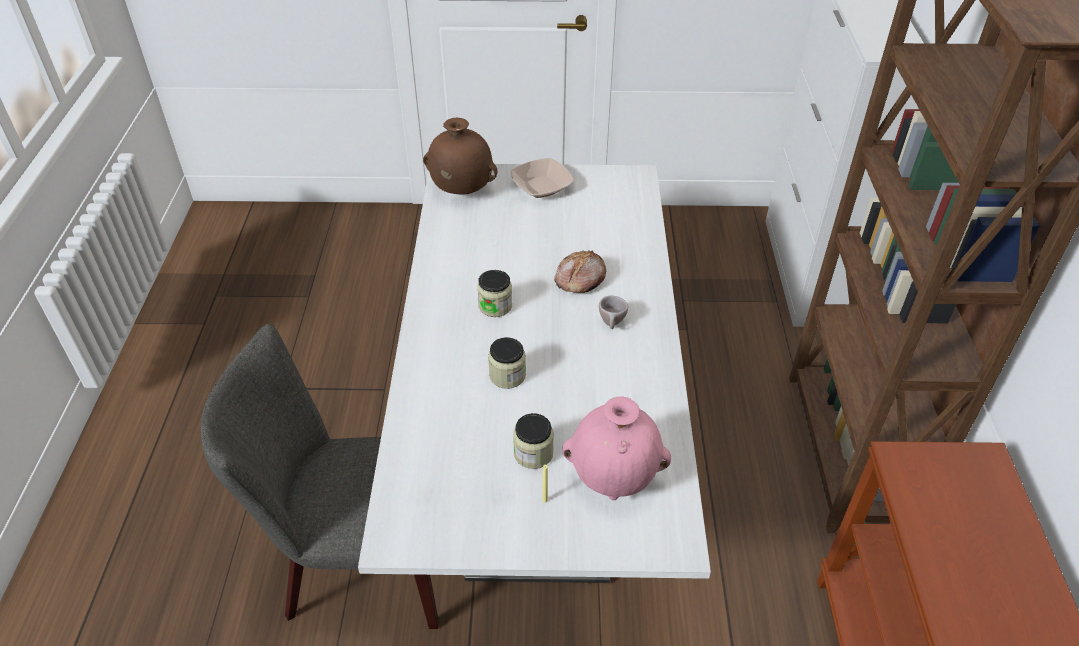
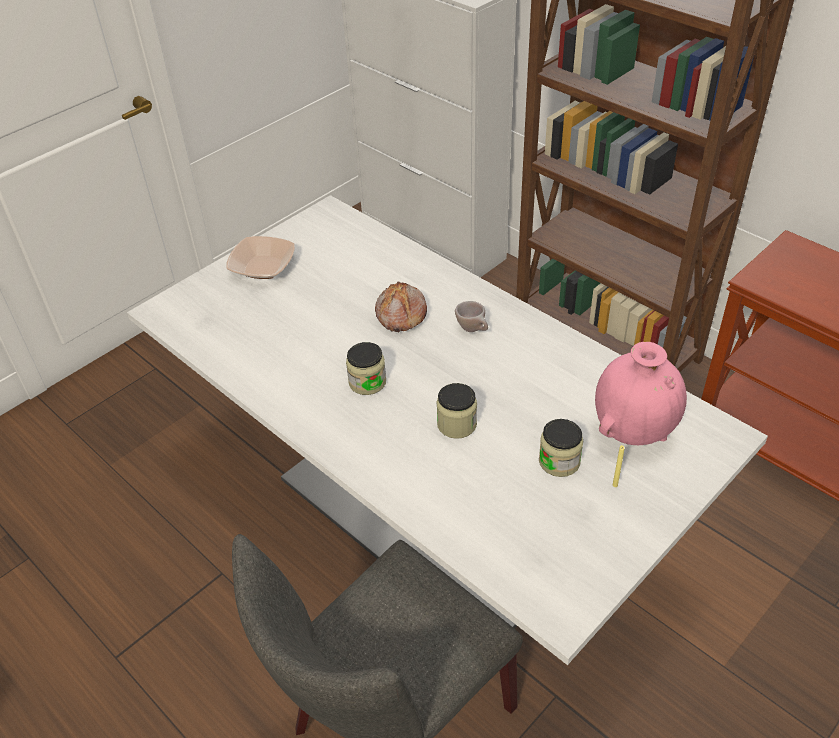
camera: 45 degrees left, 0 degrees up
(461, 191) = (195, 315): brown vase -> none

